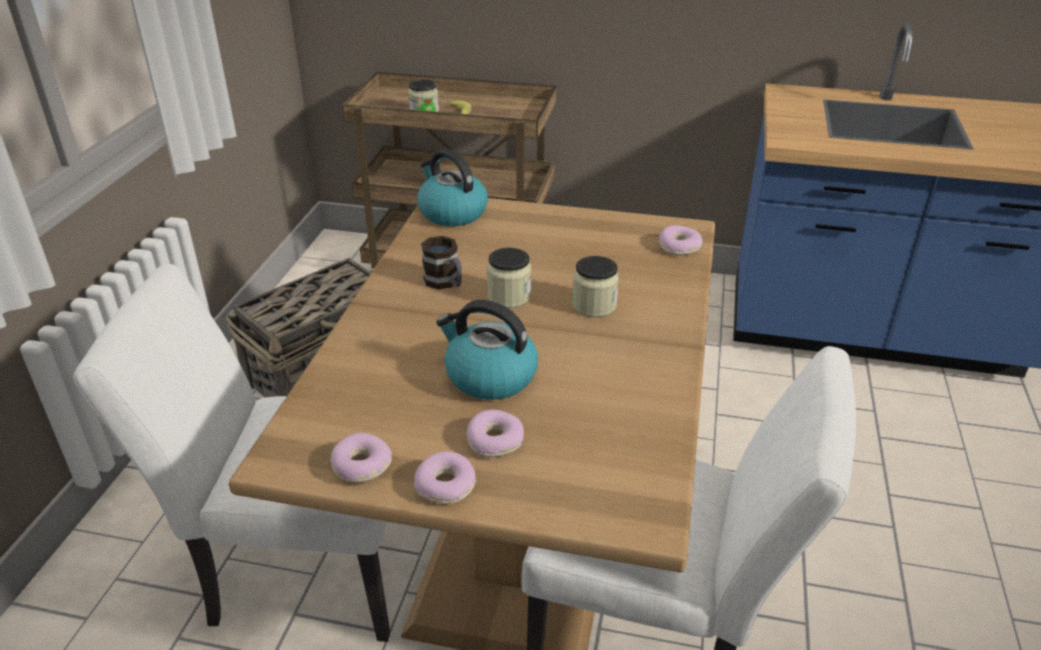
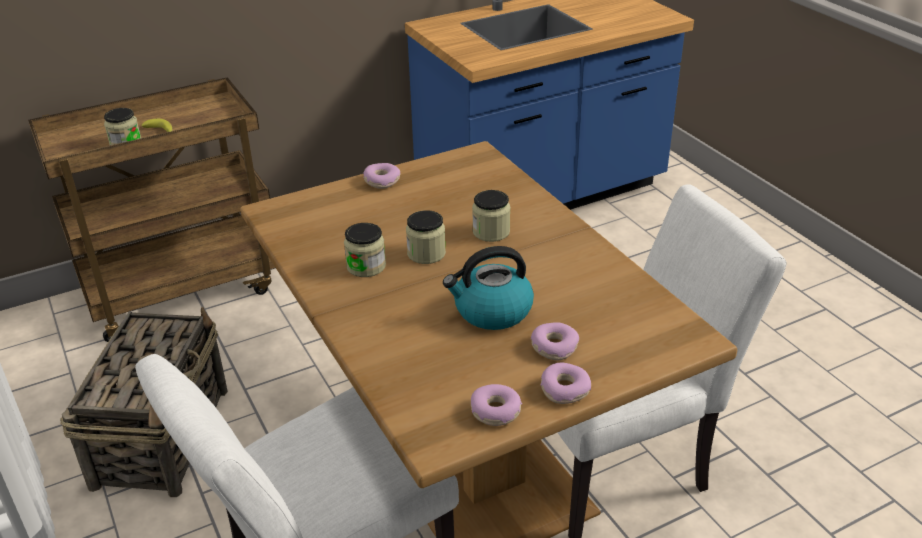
camera: 40 degrees left, 0 degrees up
(445, 283) = (366, 266): mug -> jar
(451, 212) = (289, 213): kettle -> none
(679, 247) = (489, 168): donut -> donut (382, 181)

